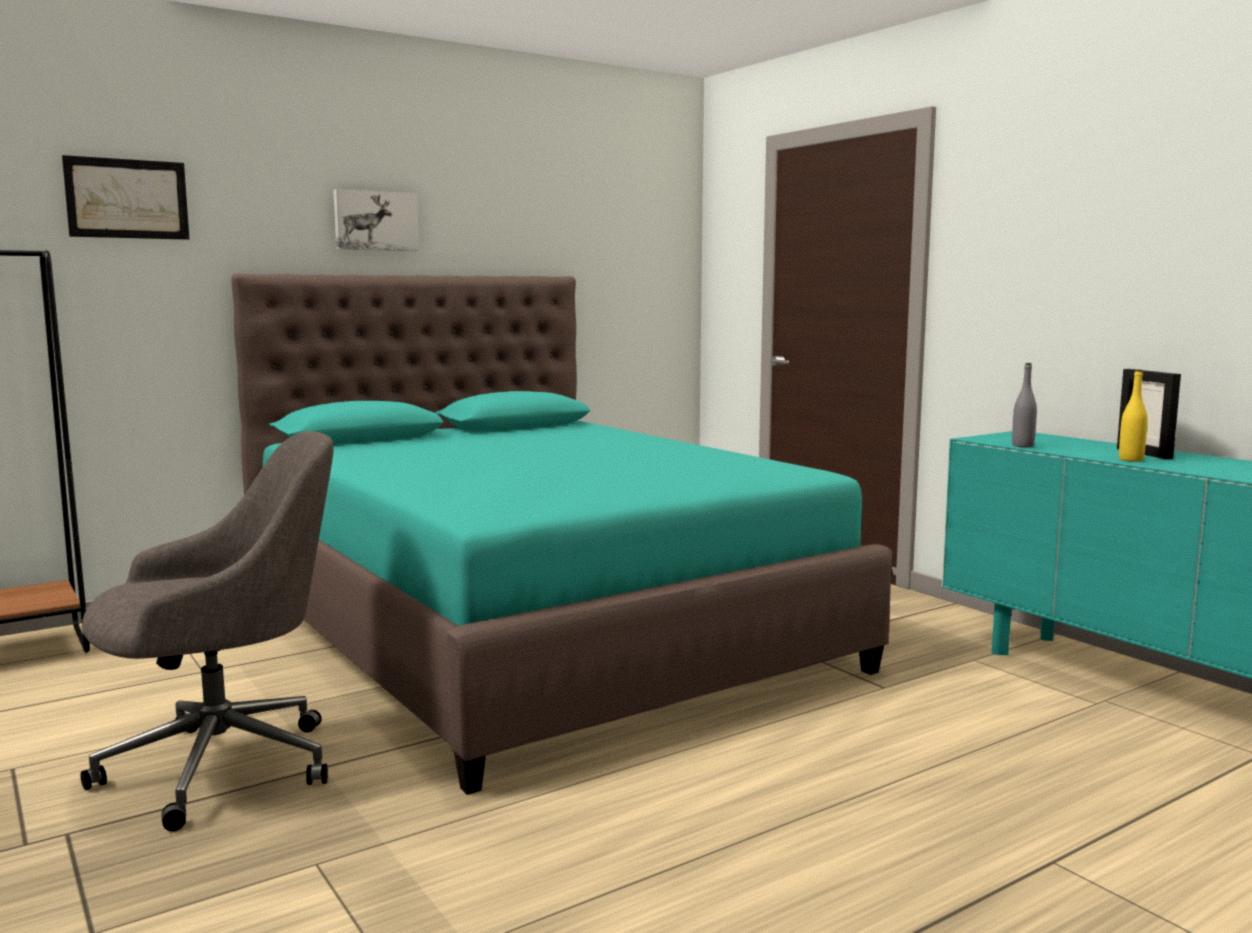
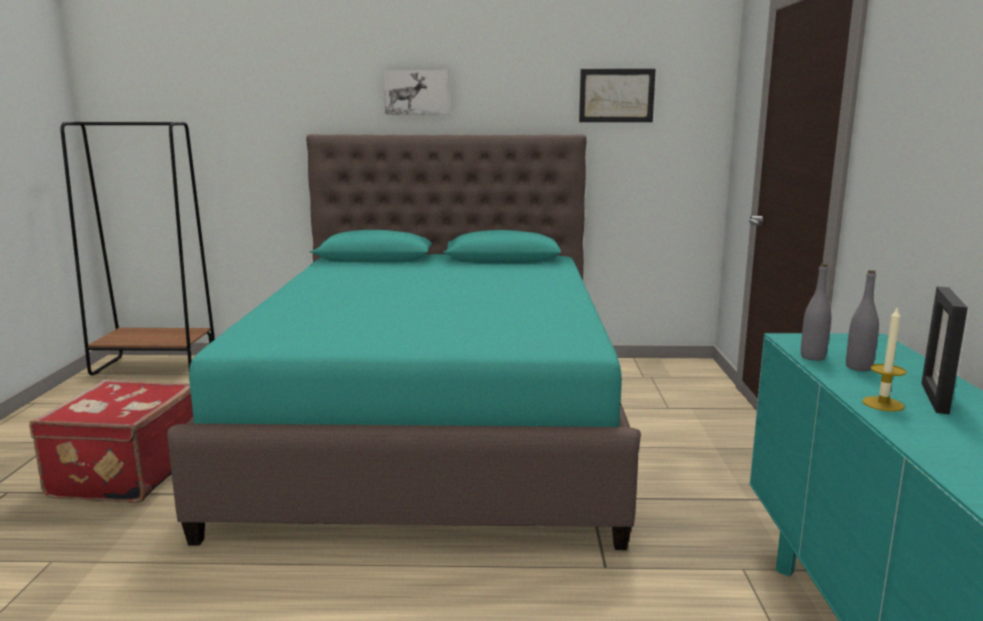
camera: 35 degrees right, 5 degrees up
(127, 199) = (246, 84): picture -> picture (616, 95)
(223, 767) = (123, 475): grey office chair -> red suitcase
(1063, 447) = (858, 367): none -> grey bottle
(1131, 460) = (883, 404): yellow bottle -> candle

